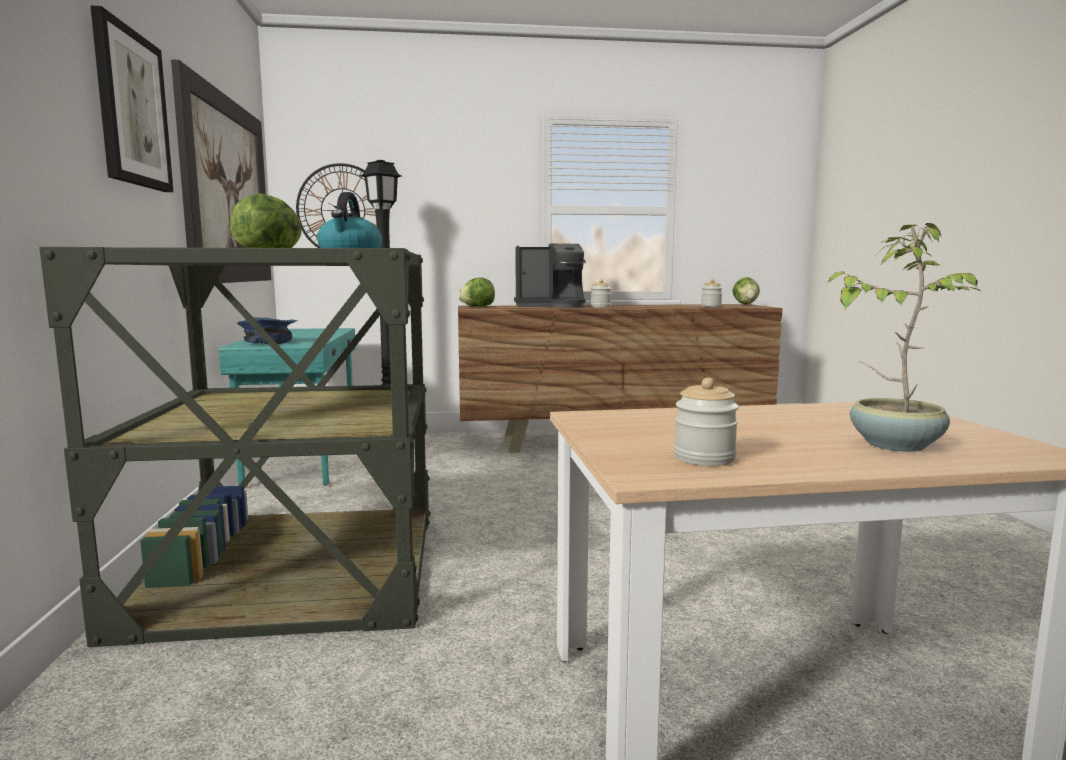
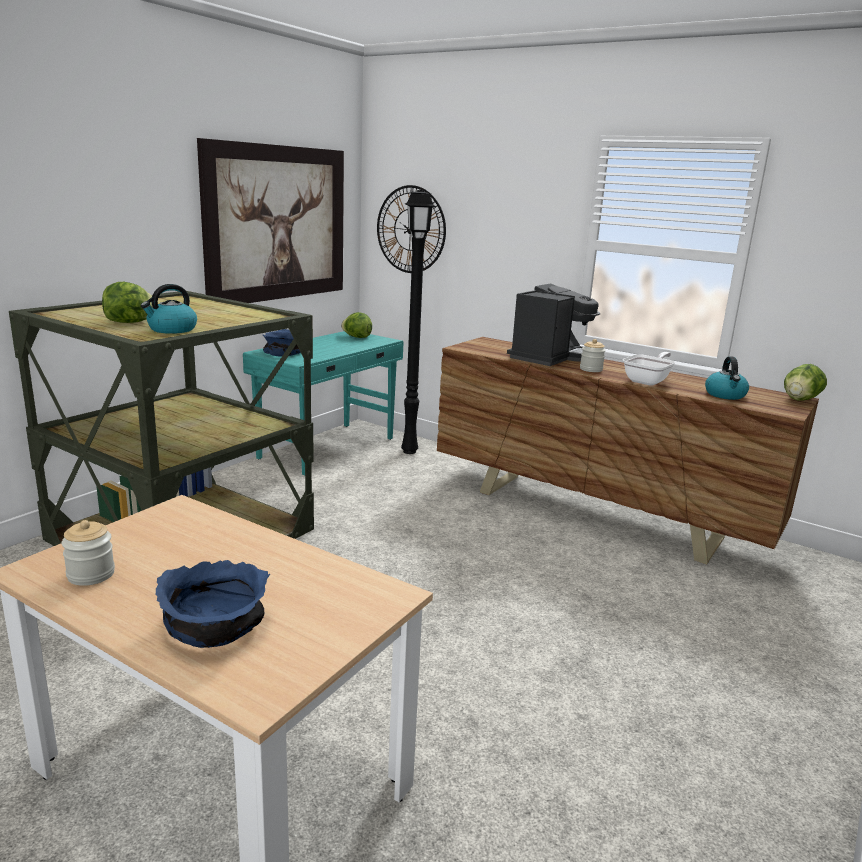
camera: 40 degrees right, 10 degrees up
(131, 109) = (136, 192): picture -> none
(477, 306) = (486, 343): lettuce -> lettuce (357, 337)
(551, 306) = (550, 357): coffee machine -> coffee machine turned 90 degrees counterclockwise
(652, 307) = (648, 381): none -> frying pan
(711, 306) = (725, 395): jar -> kettle
(893, 444) = (216, 626): potted plant -> blue bowl

